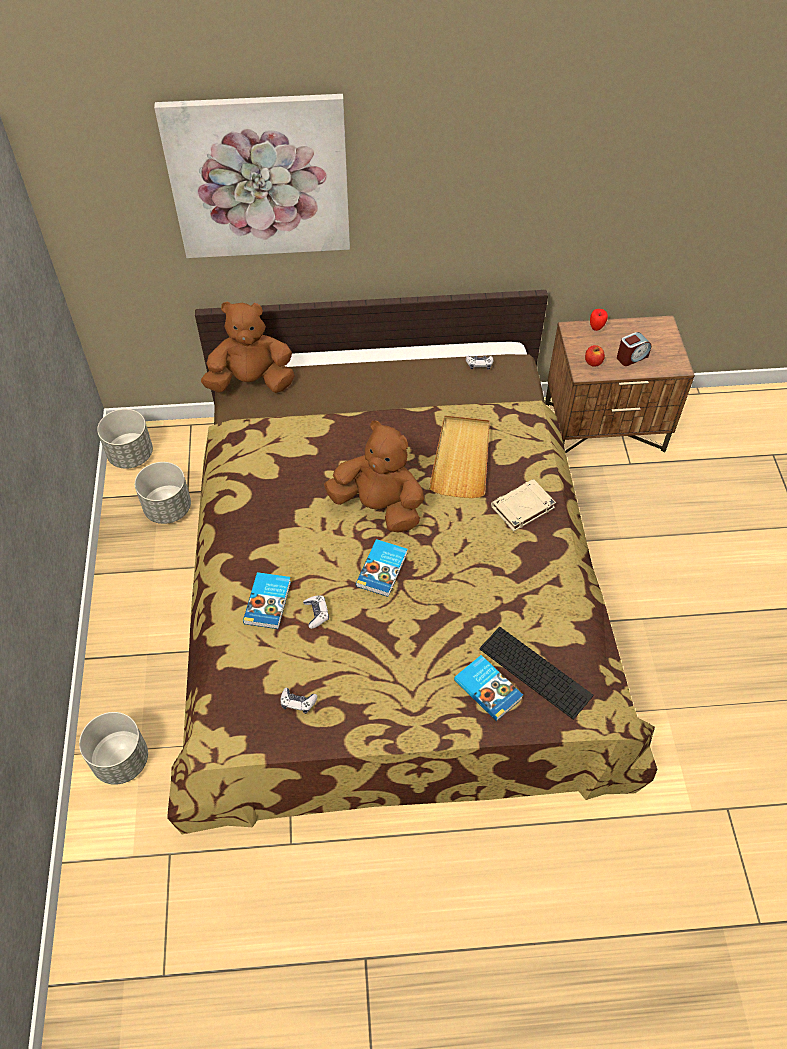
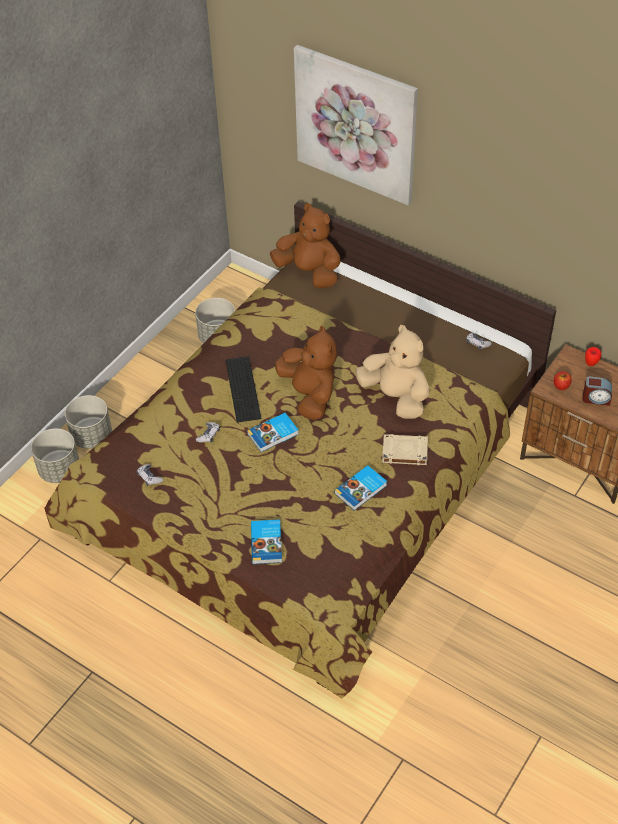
camera: 40 degrees right, 5 degrees down
(131, 454) = (226, 290): grey planter -> grey planter (92, 436)
(269, 602) = (187, 411): book -> book (361, 489)
(461, 458) = (396, 397): beige tray -> beige plush toy
(535, 672) = (306, 553): keyboard -> keyboard (243, 389)

